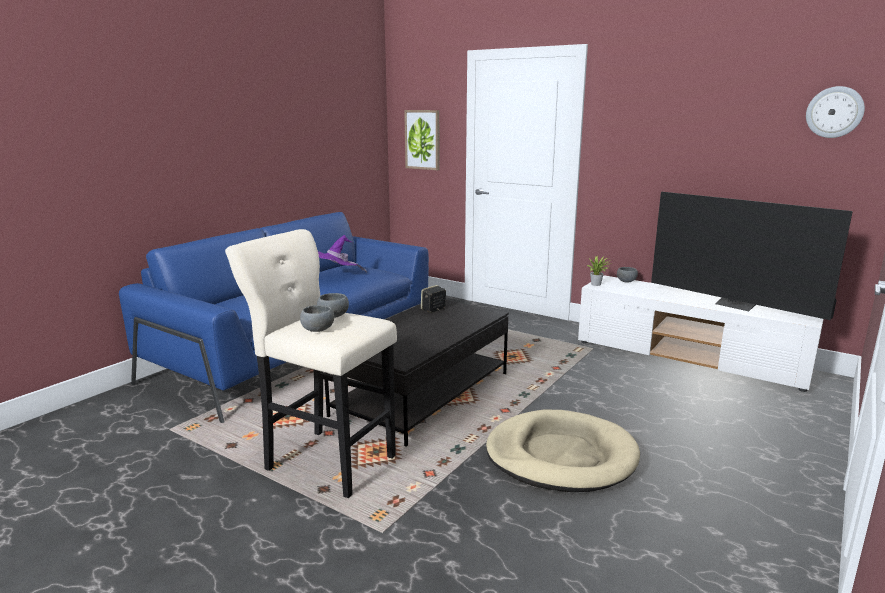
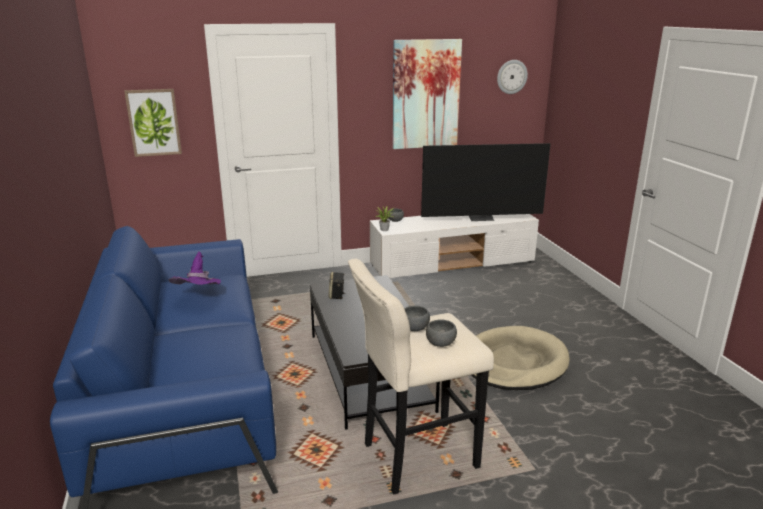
camera: 50 degrees left, 5 degrees up
(691, 130) = (426, 94): none -> picture

